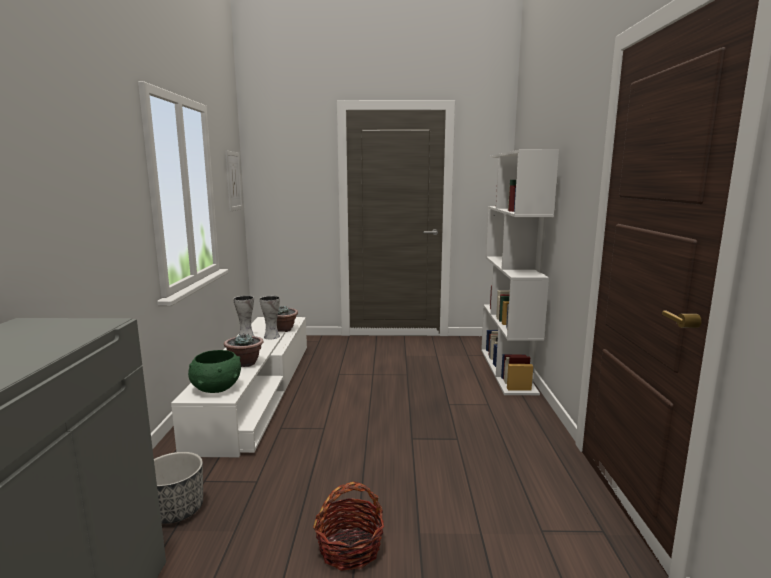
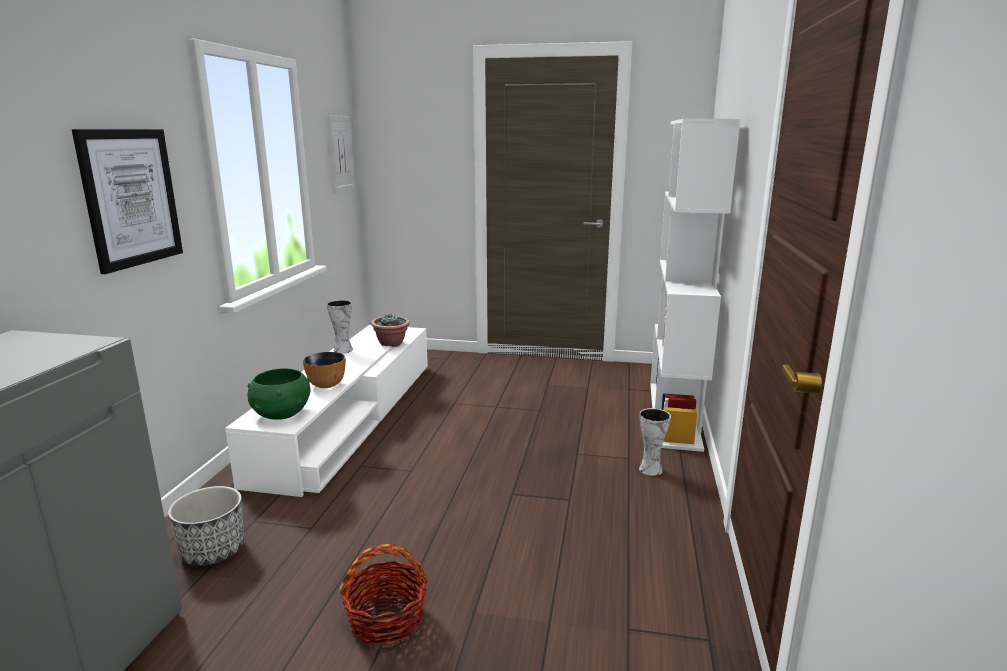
camera: 10 degrees right, 5 degrees up
(100, 206) = (131, 198): none -> picture
(245, 363) = (326, 385): potted plant -> bowl
(271, 336) = (372, 352): vase -> vase (649, 469)

